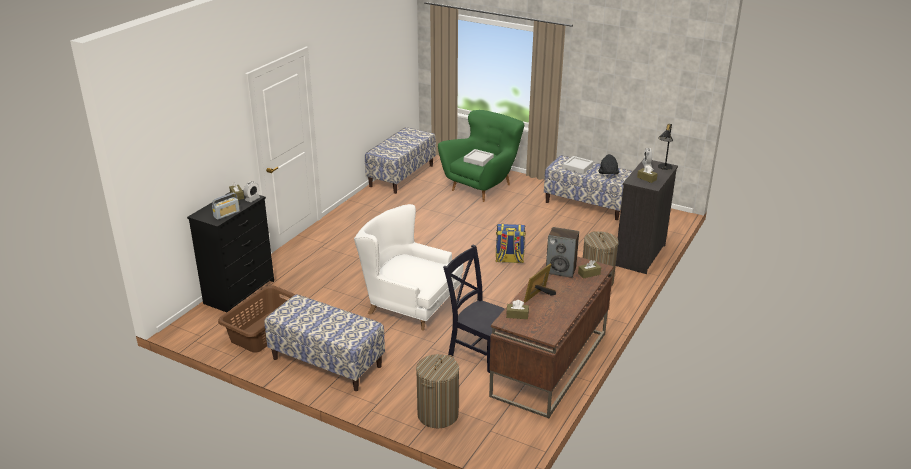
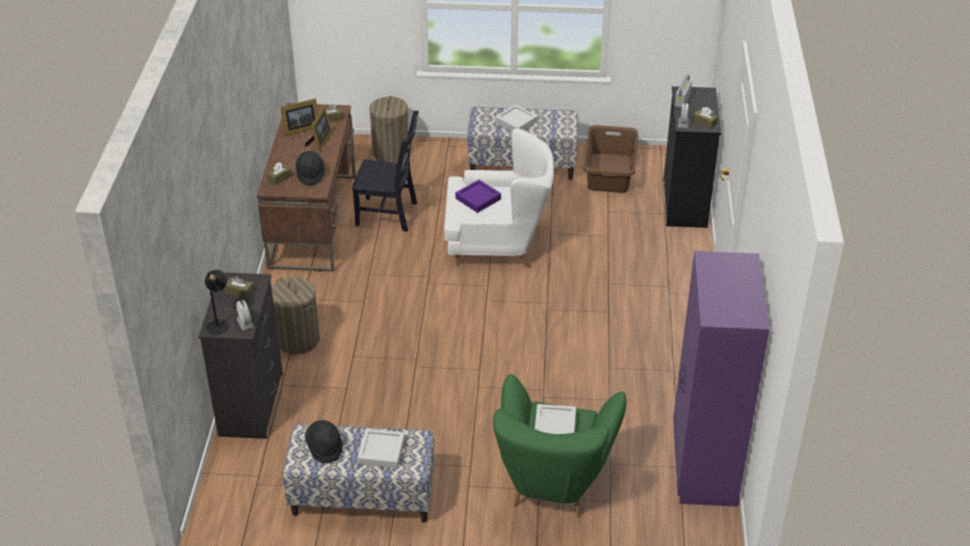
camera: 155 degrees right, 10 degrees up
(329, 323) = (516, 122): none -> grey tray
(401, 175) = (703, 466): bench -> purple wardrobe
(421, 271) = (478, 199): none -> purple tray
(509, 260) = (423, 339): backpack -> none
(553, 313) = (299, 129): none -> picture frame
(561, 270) = (310, 174): speaker -> black hat

